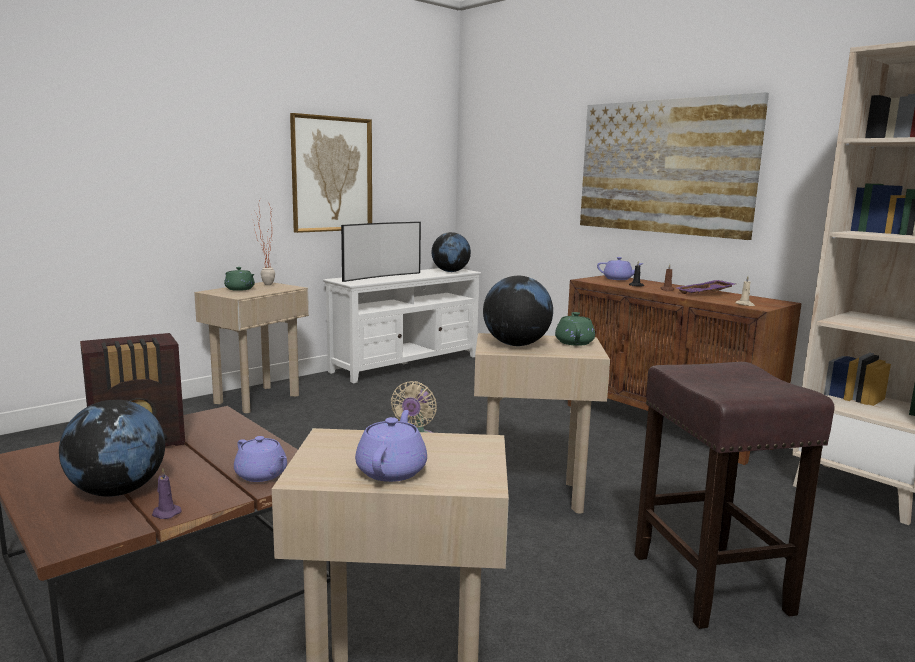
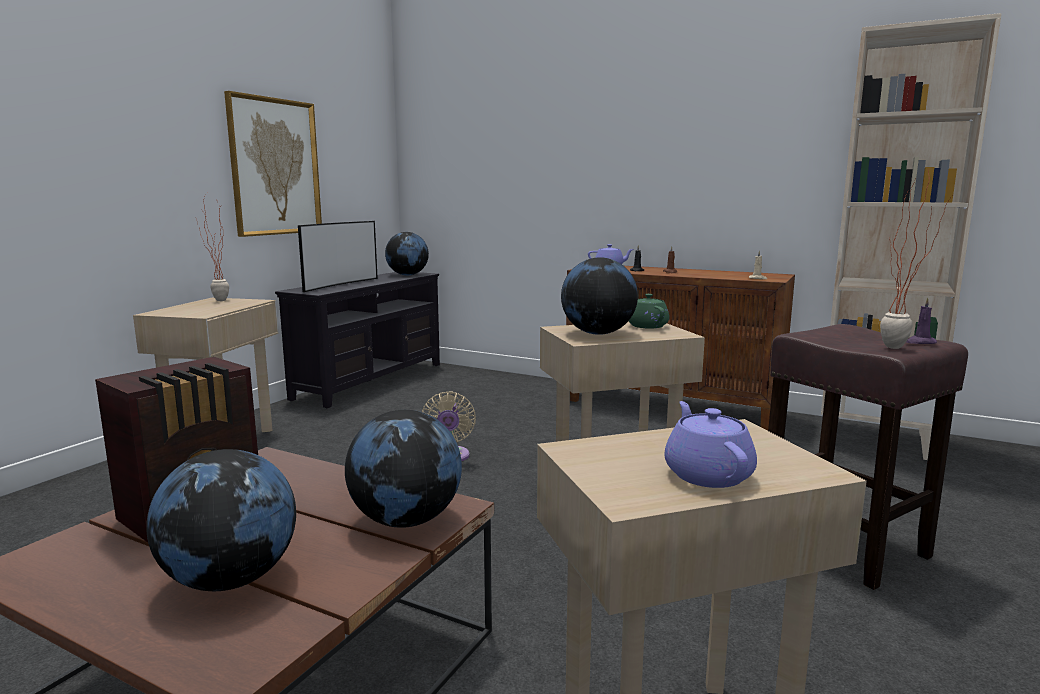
camera: 20 degrees left, 0 degrees up
(165, 513) = (333, 594): purple candle -> purple candle (920, 342)
(240, 289) = (192, 307): green teapot -> none
(262, 475) = (406, 520): purple teapot -> globe
(405, 364) = (370, 381): white tv stand -> black tv stand
(664, 167) = (646, 152): picture -> none
(705, 294) = (708, 273): purple tray -> none
(744, 394) = (902, 349): none -> potted plant

